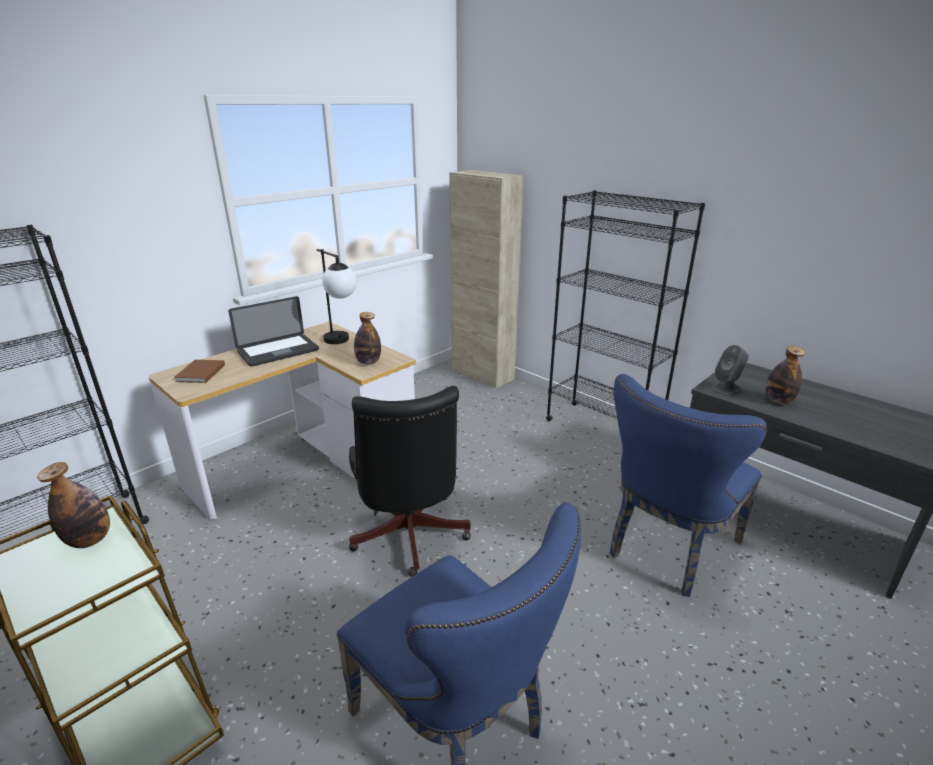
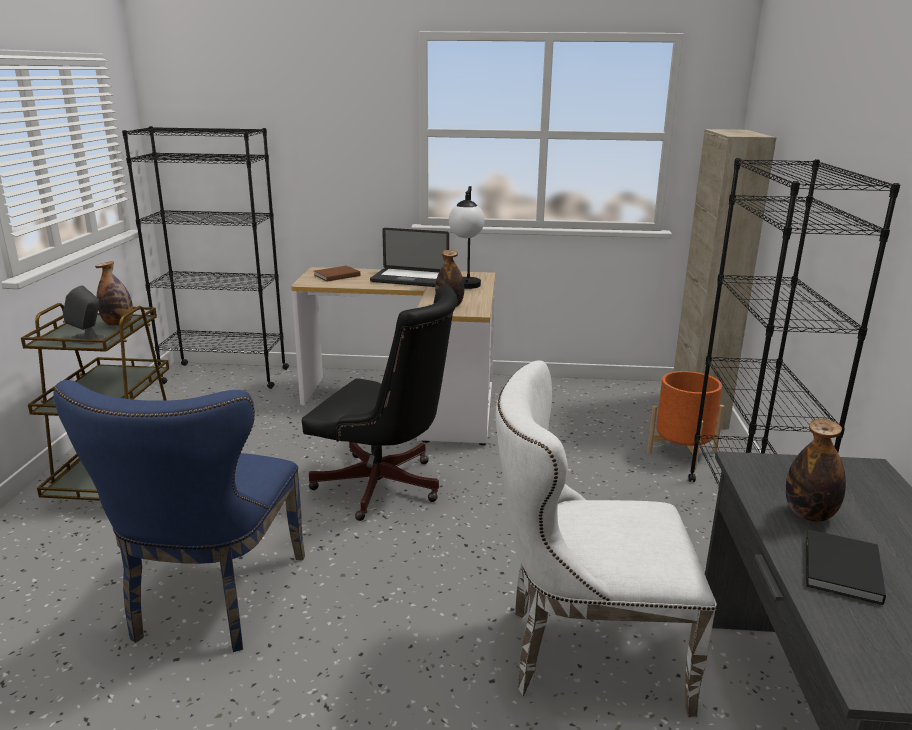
camera: 50 degrees right, 5 degrees down
(409, 538) = (385, 488): black office chair -> black office chair turned 105 degrees counterclockwise
(518, 405) = (682, 452): none -> orange planter
(667, 550) = (583, 652): blue chair -> white chair
(727, 389) = (768, 472): grey speaker -> grey speaker (88, 339)
(835, 420) = (840, 570): none -> black book

